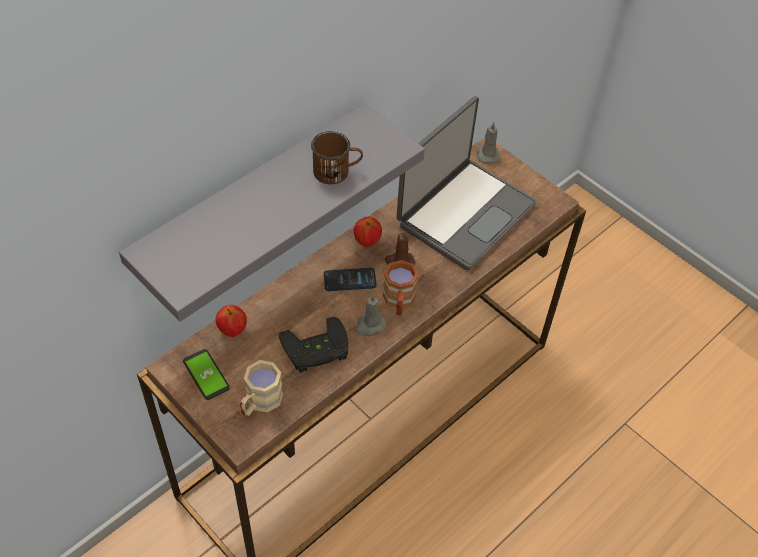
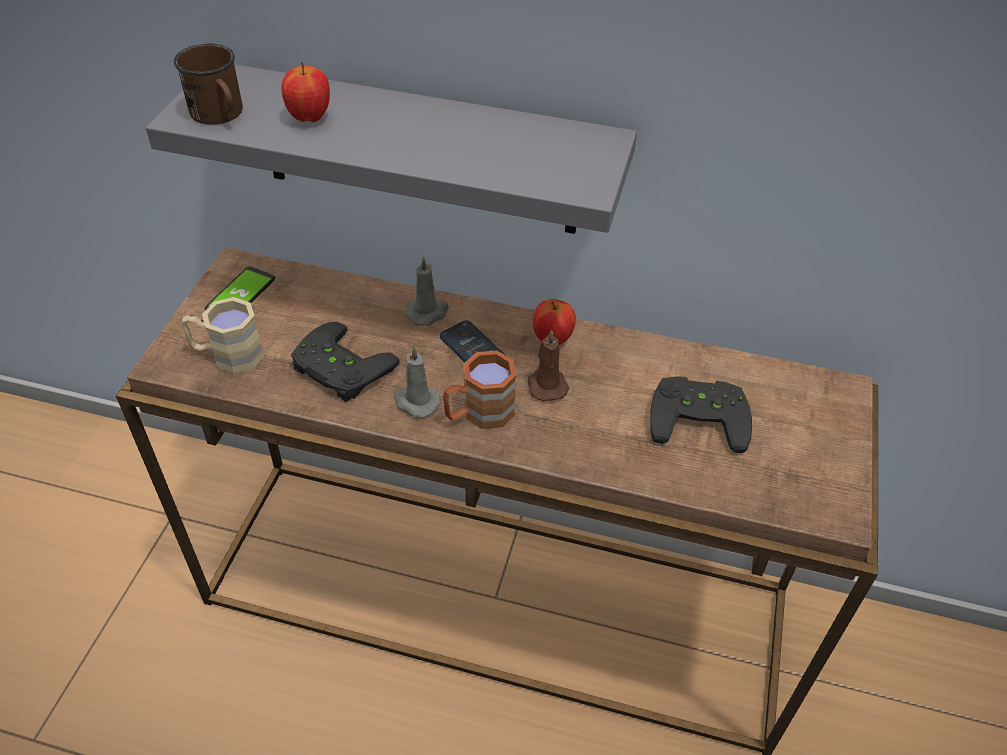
camera: 60 degrees right, 5 degrees down
(232, 330) = (318, 287): apple -> apple (309, 117)
(337, 172) = (481, 154): brown mug -> brown mug (220, 115)
(464, 213) = (699, 415): laptop -> black game controller
(487, 154) = (837, 393): grey candle -> grey candle (428, 312)

